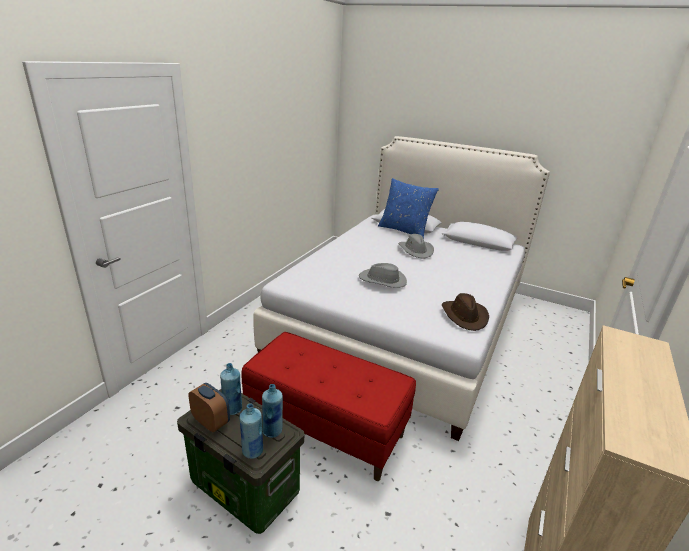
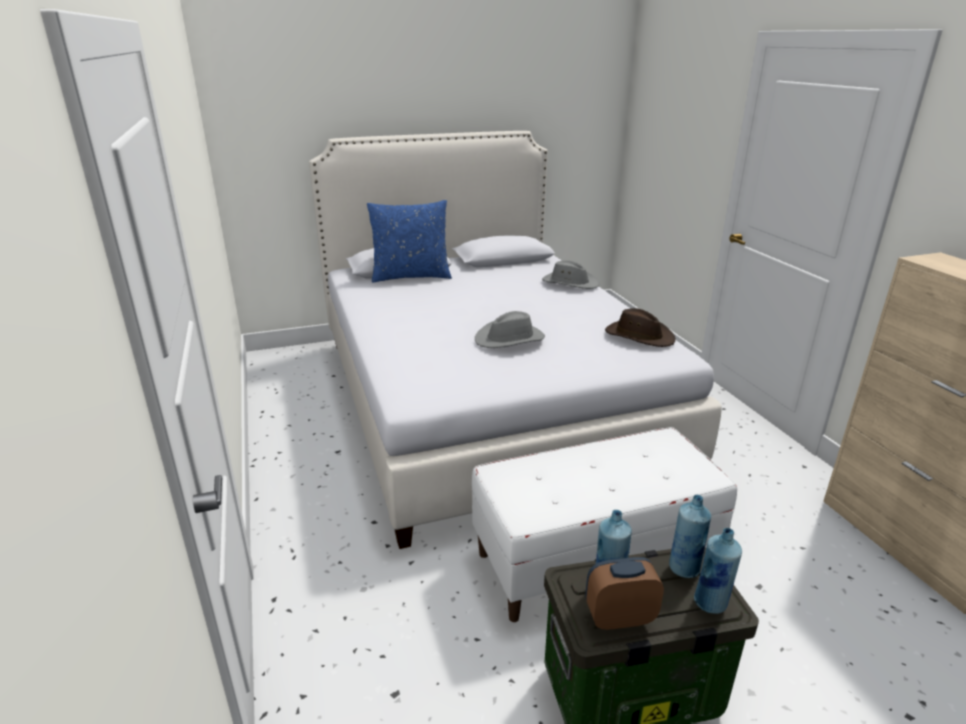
camera: 45 degrees left, 0 degrees up
(326, 427) = (593, 559): red bench -> white bench
(416, 250) = (470, 293): grey hat -> grey hat (570, 283)

